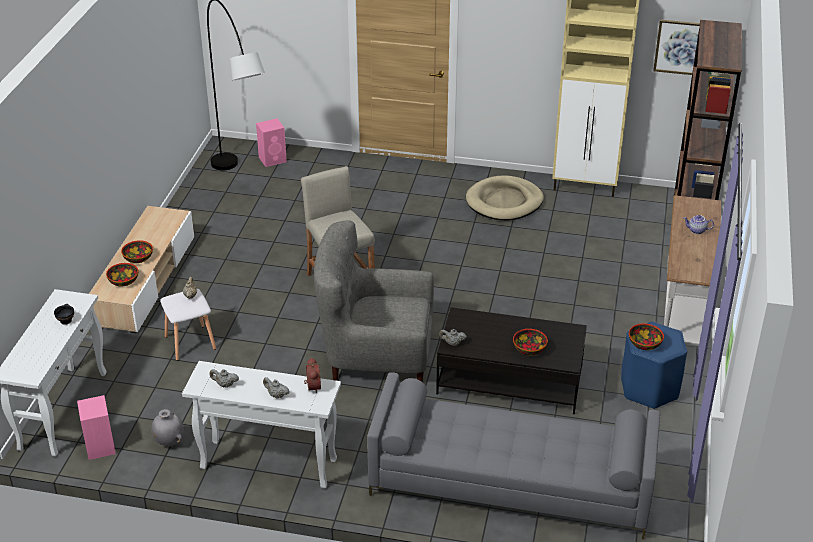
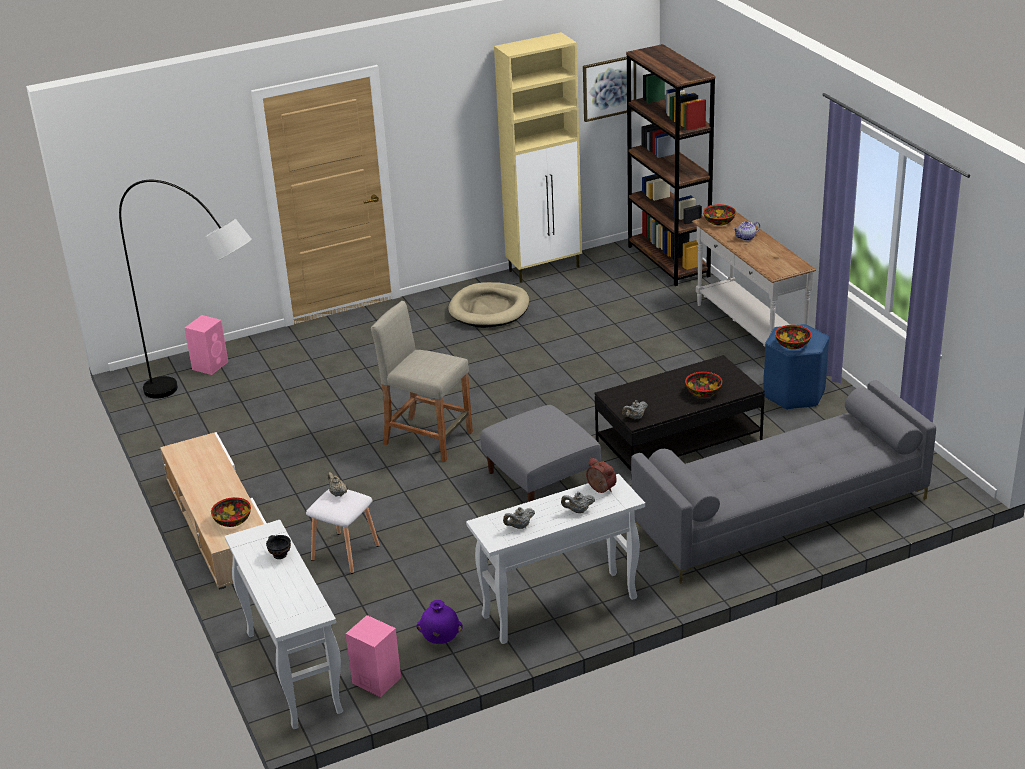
camera: 35 degrees left, 5 degrees down
(138, 259) = (219, 495): bowl -> bowl (719, 222)
(169, 441) = (440, 640): grey vase -> purple vase
(376, 357) = (540, 478): grey armchair -> grey ottoman

